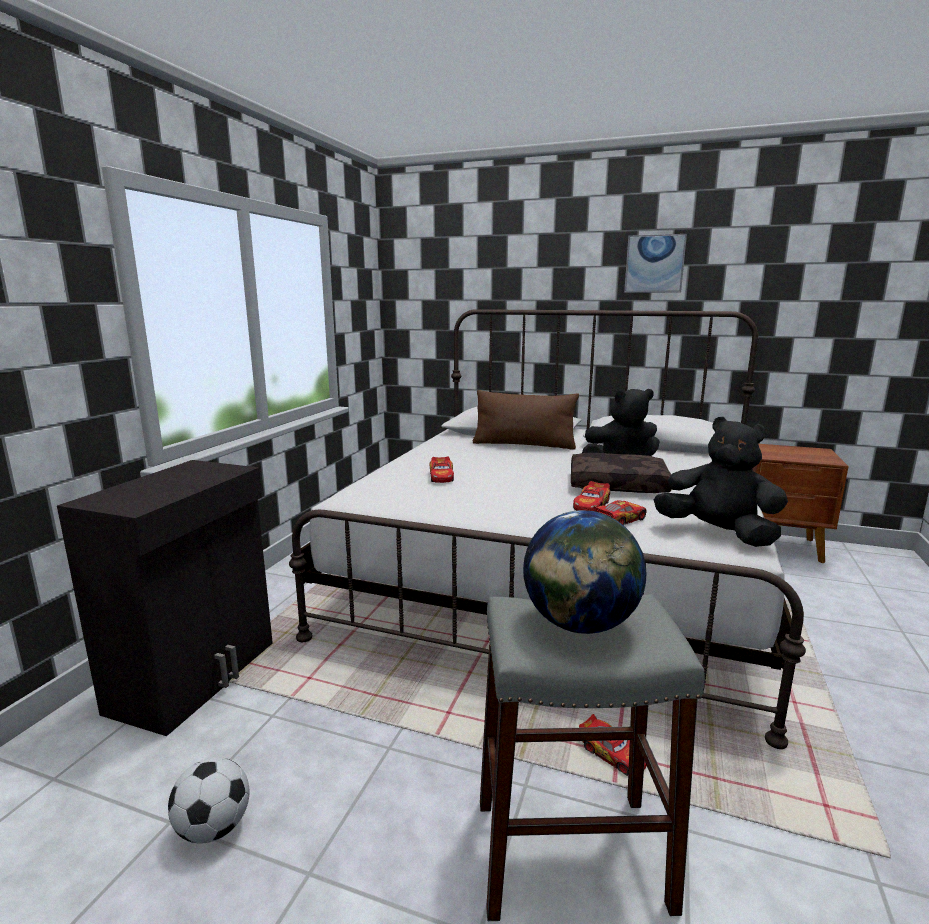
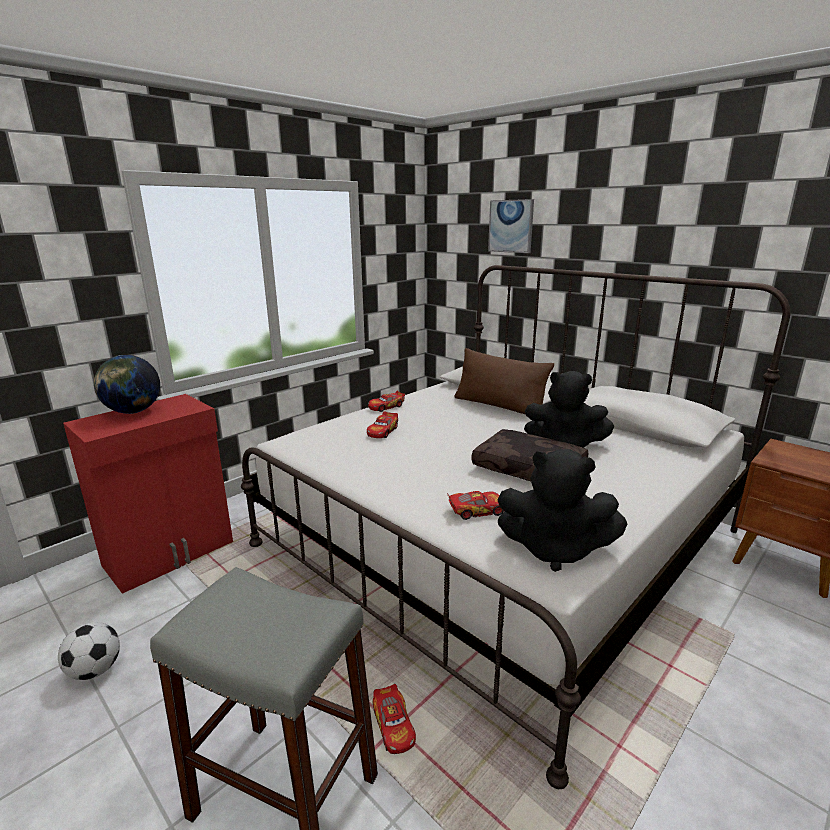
camera: 25 degrees right, 5 degrees up
(197, 676) = (171, 554): black cabinet -> red cabinet
(579, 625) = (256, 616): globe -> globe (133, 412)
(591, 506) = (471, 488): toy car -> toy car (386, 407)
(654, 264) = (676, 223): picture -> picture (511, 226)
(718, 533) = (554, 549): black plush toy -> black plush toy turned 135 degrees clockwise

